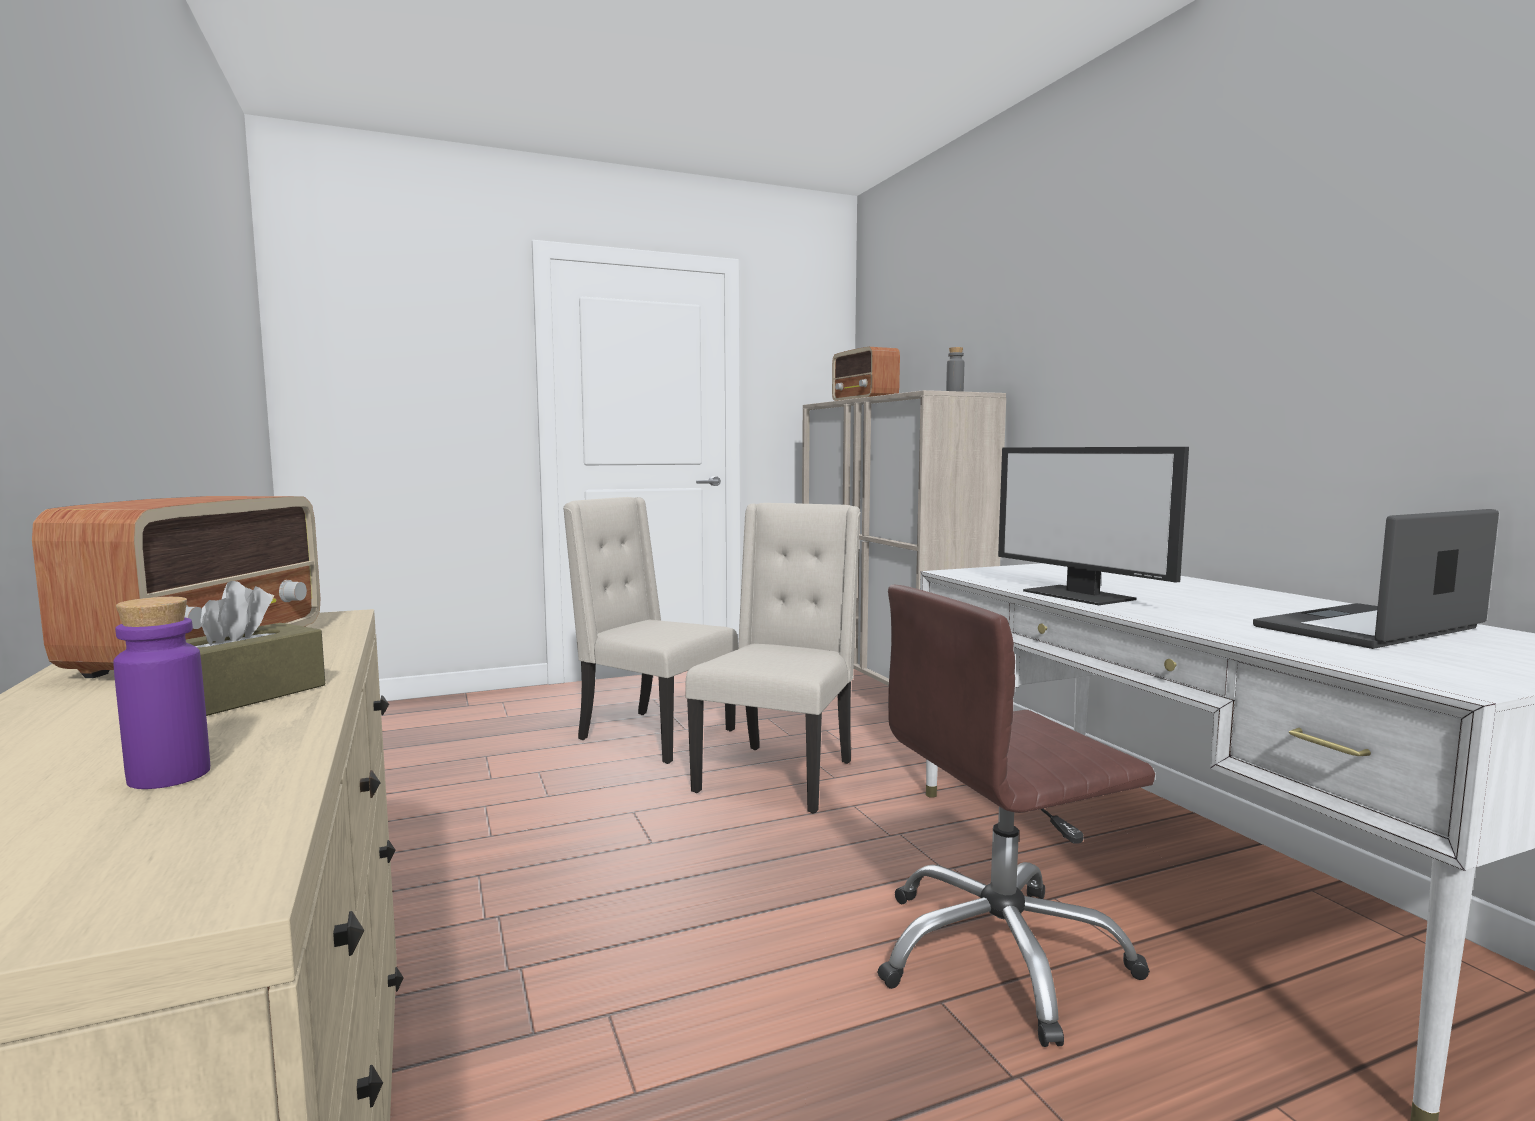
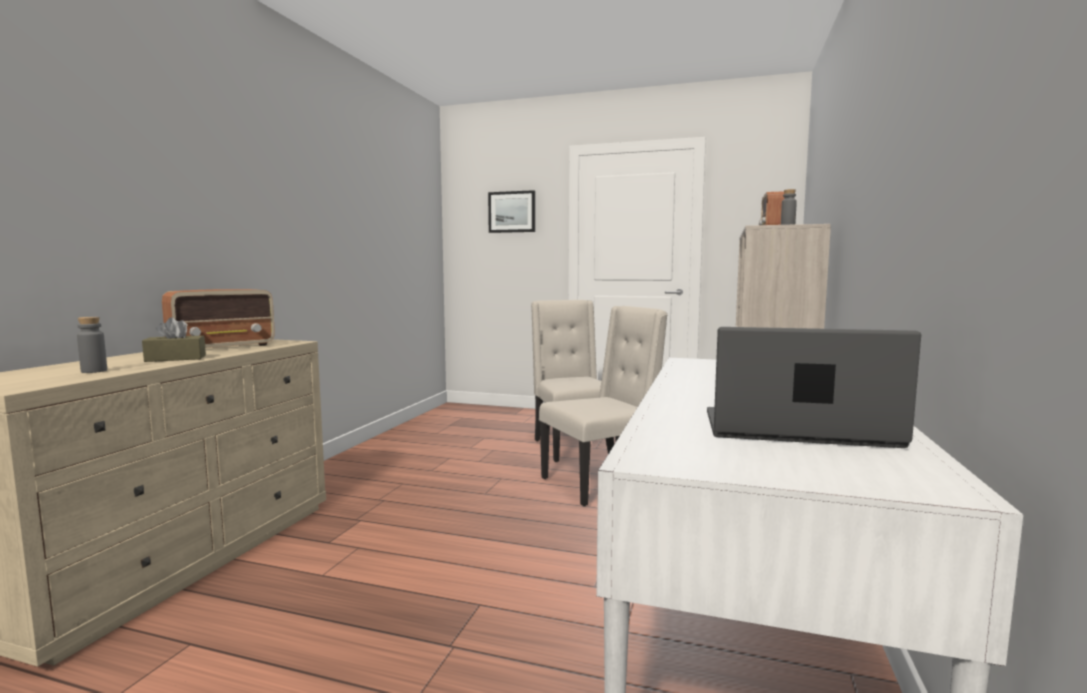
camera: 40 degrees right, 0 degrees up
(169, 776) = (94, 371): purple bottle -> grey bottle
(426, 343) = (512, 212): none -> picture
(1000, 955) = (546, 602): brown office chair -> none
(1080, 595) = (693, 381): monitor -> none

